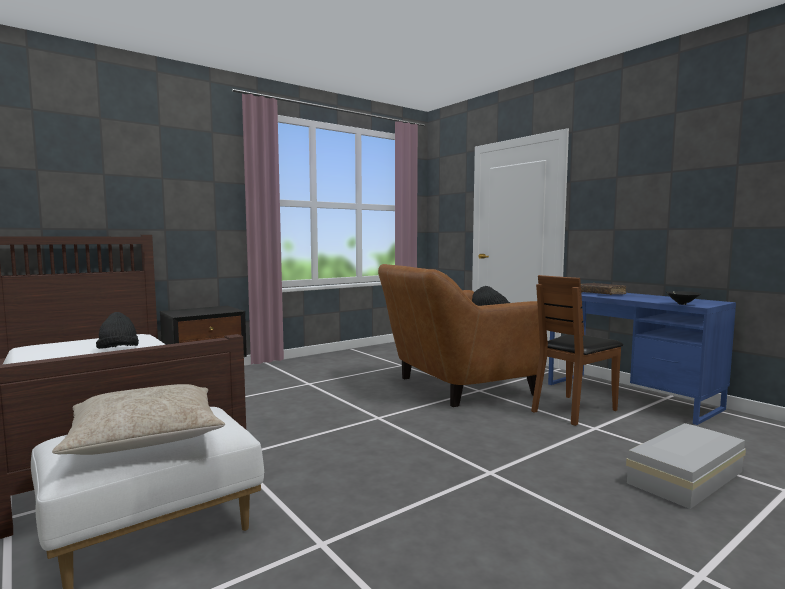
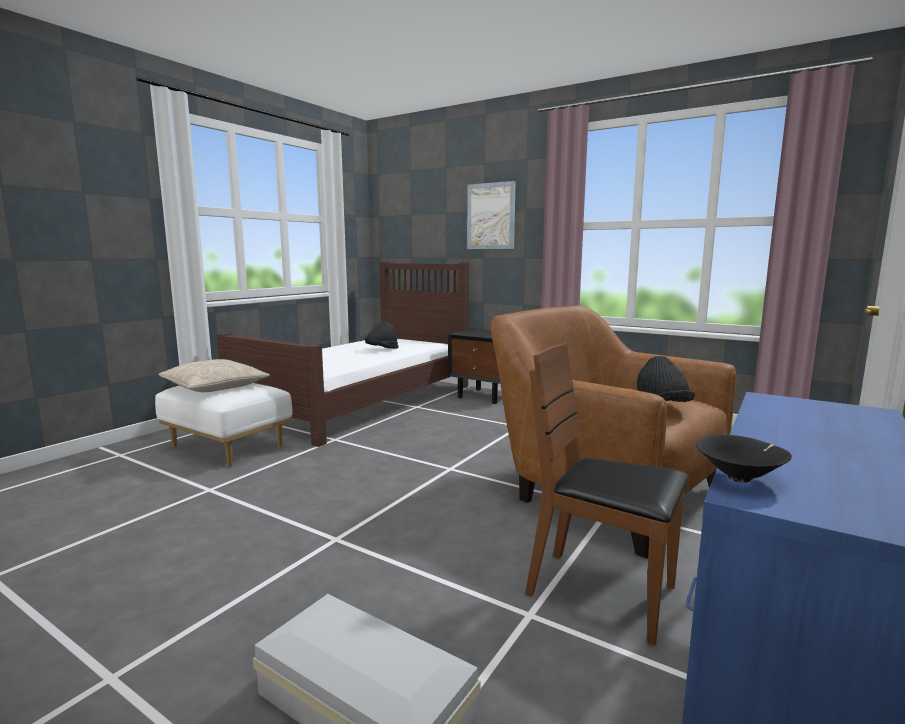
camera: 70 degrees right, 5 degrees up
(173, 184) = (491, 216): none -> picture
(601, 293) = (812, 420): brown book -> none

